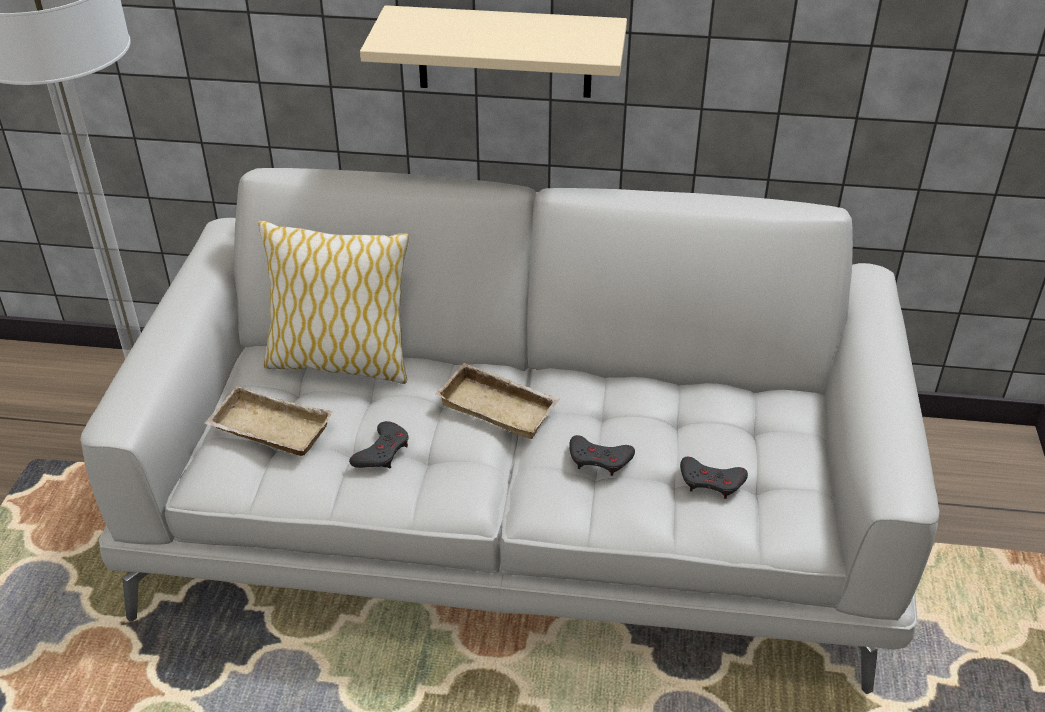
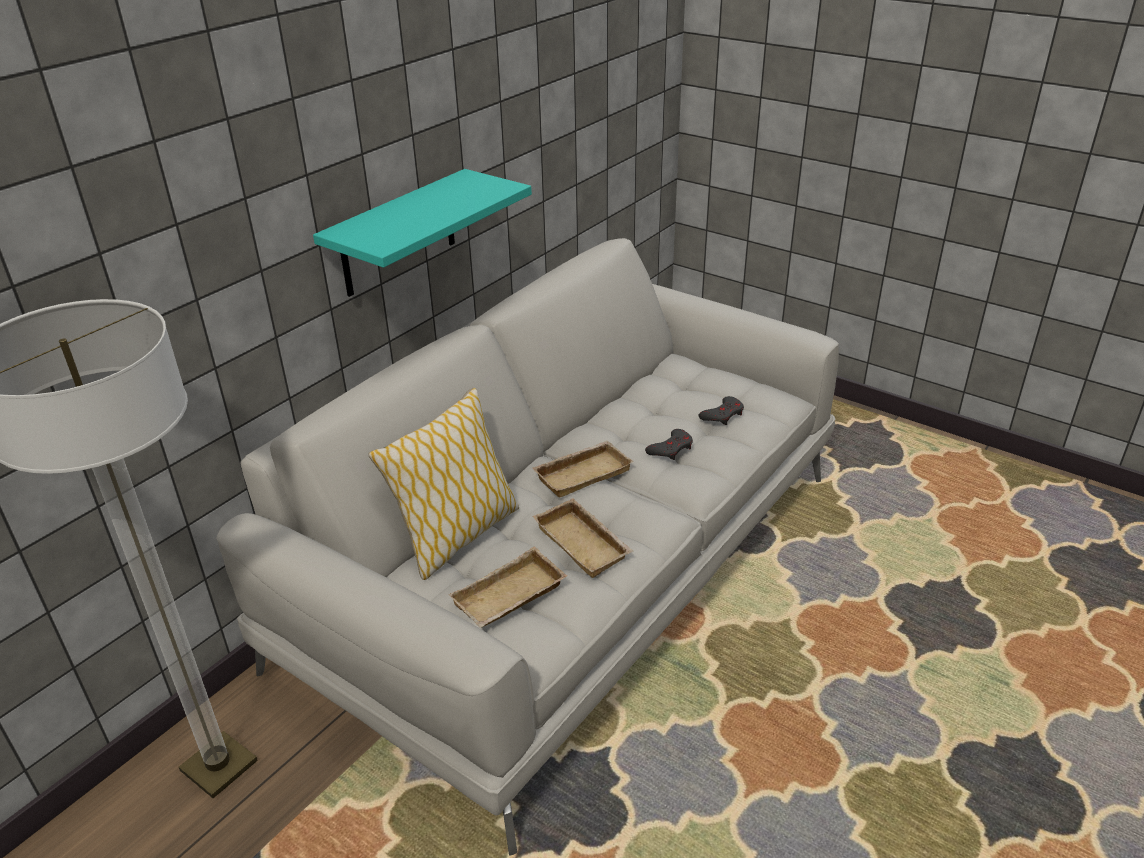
camera: 60 degrees left, 5 degrees down
(382, 451) = (585, 543): grey game controller -> beige tray
(504, 52) = (398, 234): beige shelf -> turquoise shelf

